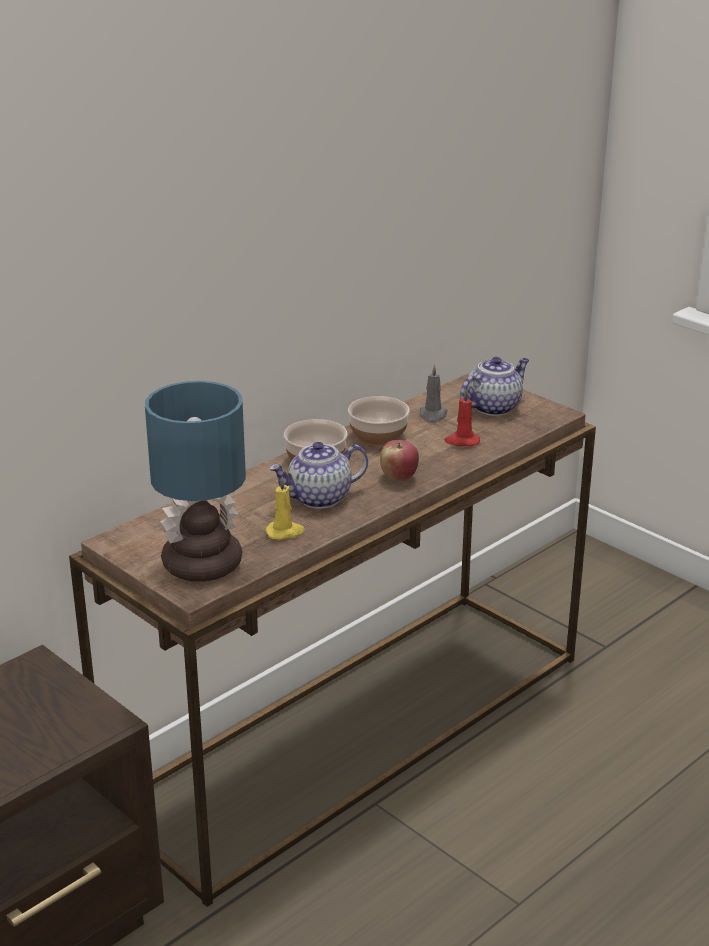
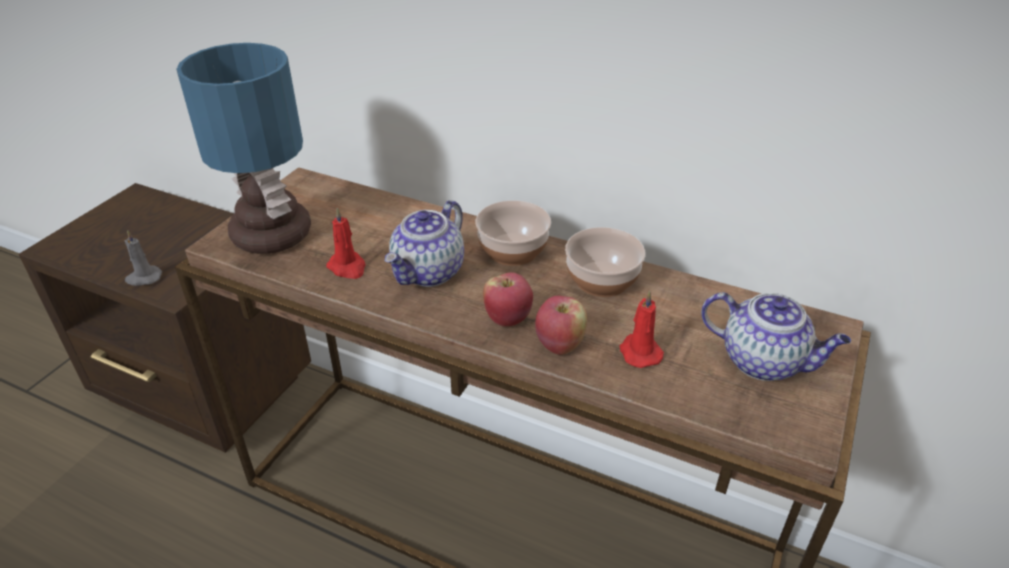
camera: 70 degrees right, 10 degrees up
(285, 532) = (348, 267): yellow candle -> red candle
(319, 498) = (429, 272): teapot -> teapot turned 105 degrees counterclockwise
(432, 415) = (690, 311): grey candle -> grey candle (143, 278)
(438, 465) = (559, 344): none -> apple

